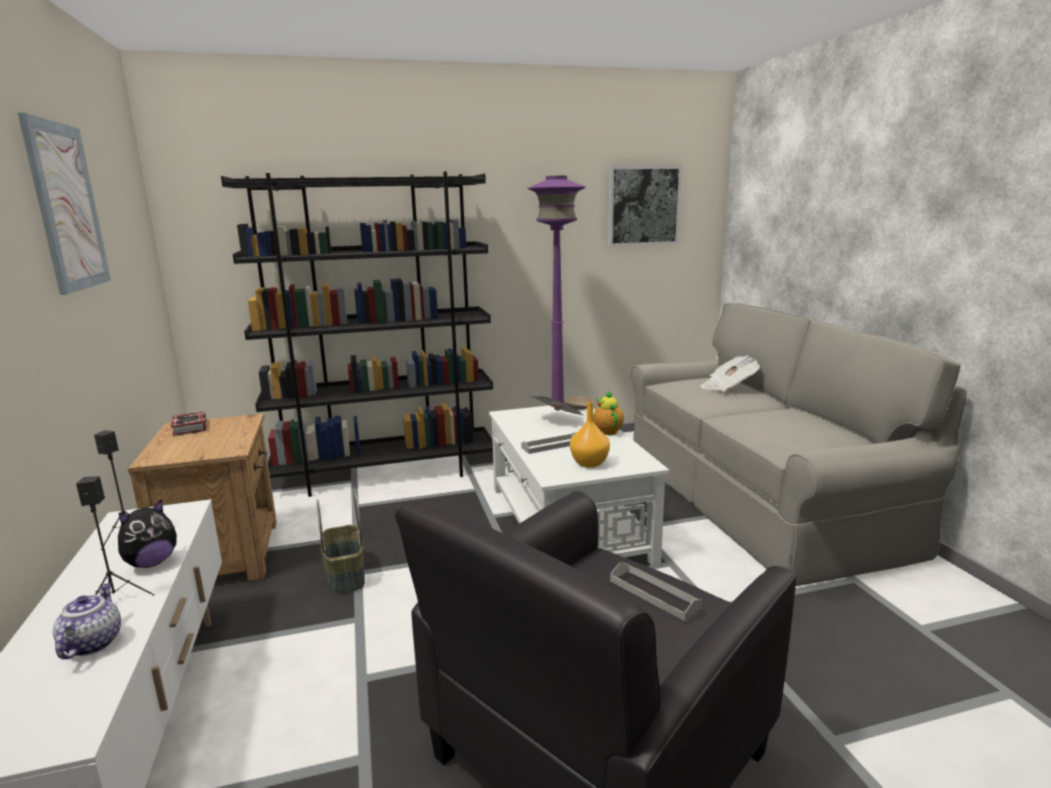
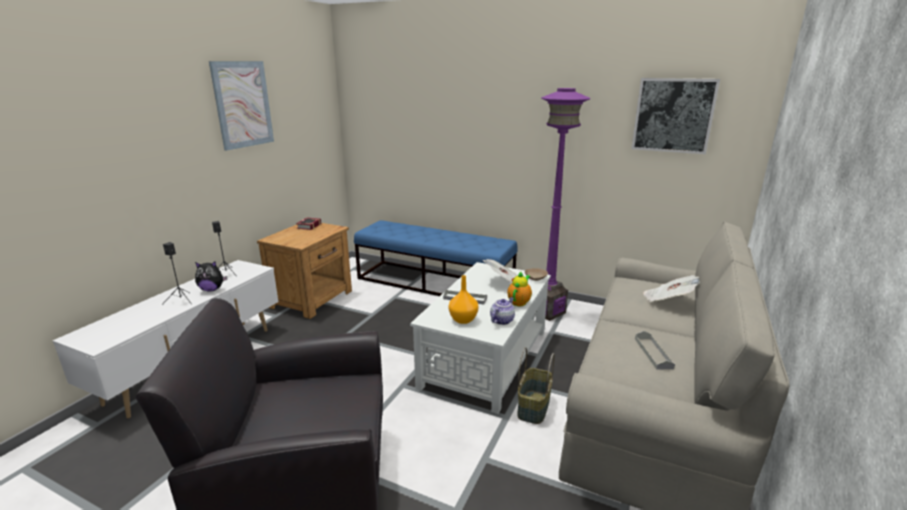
camera: 40 degrees right, 5 degrees up
(92, 643) = (151, 314): teapot -> teapot (502, 320)
(344, 575) = (340, 333): basket -> basket (533, 406)
(386, 474) = (435, 283): black bookcase -> blue bench
(654, 594) = (342, 412): grey tray -> grey tray (653, 353)

